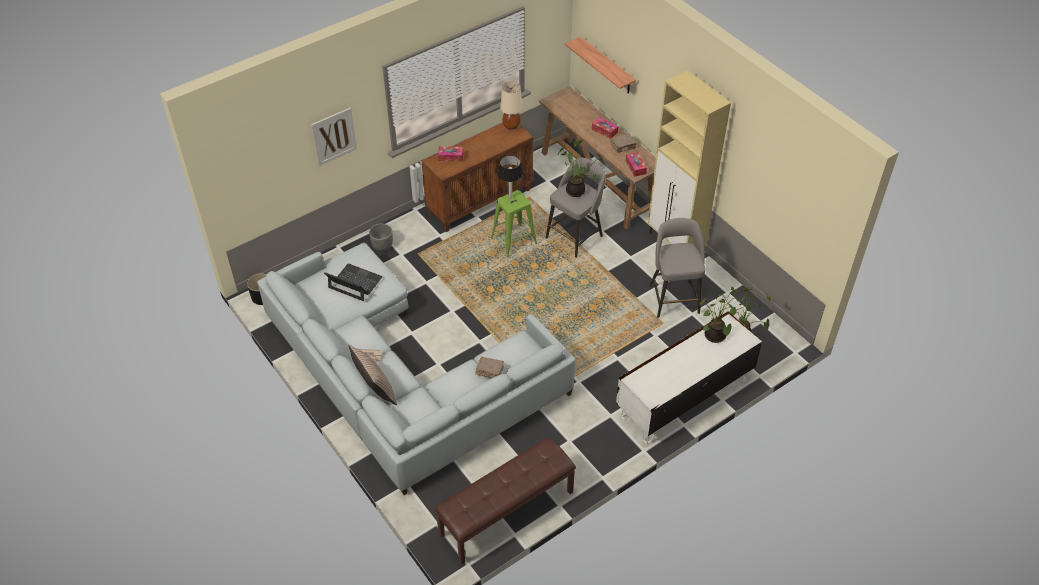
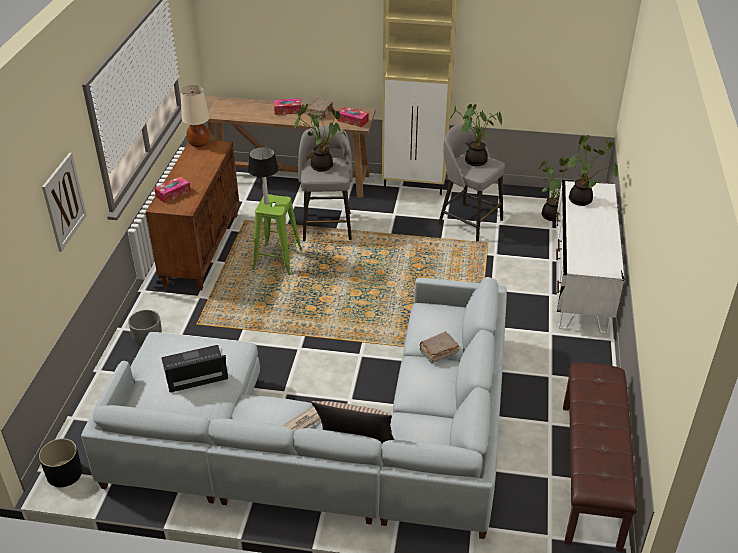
camera: 45 degrees left, 10 degrees down
(607, 66) = (260, 40): shelf -> none
(683, 254) = (474, 160): none -> potted plant

